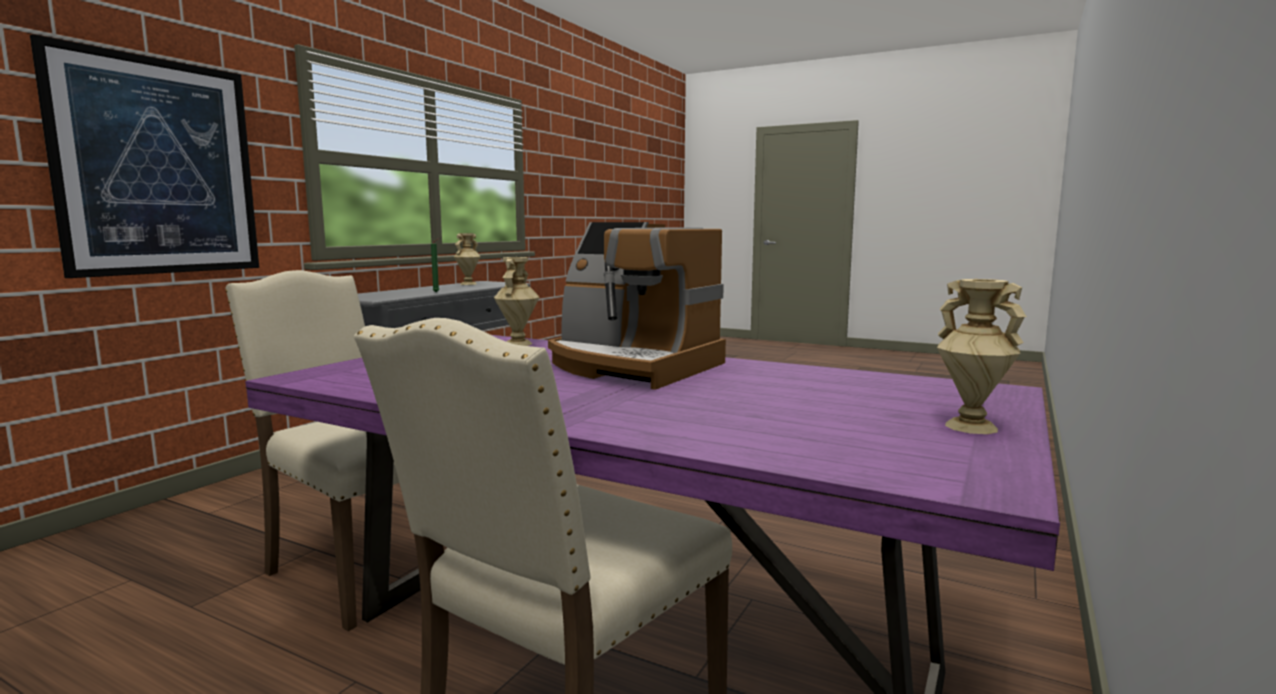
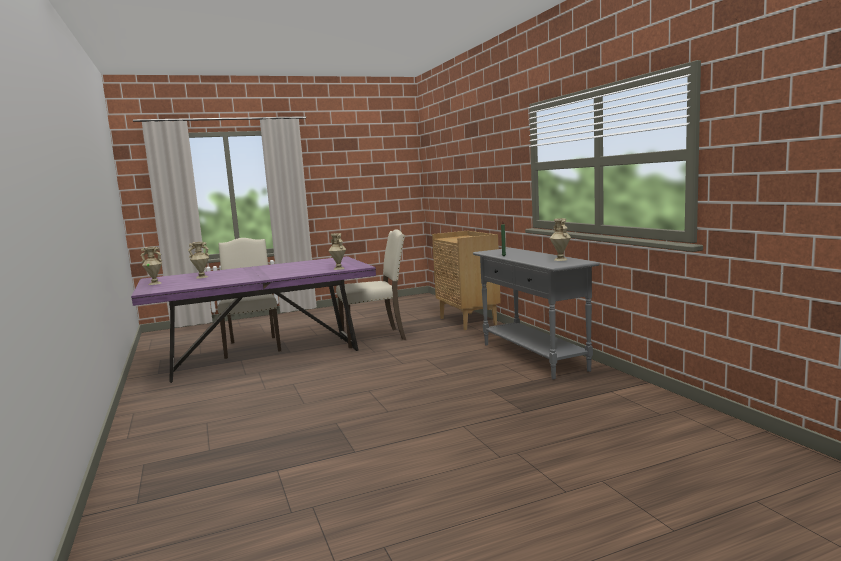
camera: 130 degrees right, 0 degrees up
(158, 167) = (493, 181): picture -> none
(189, 514) = (468, 321): none -> brown cabinet
(632, 366) = (272, 274): coffee machine -> none
(789, 412) = (201, 277): none -> beige vase

